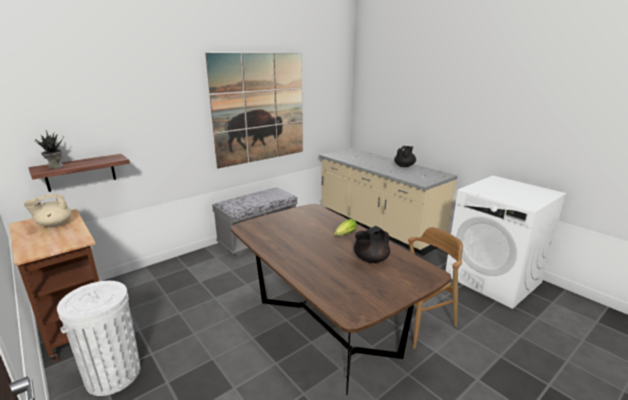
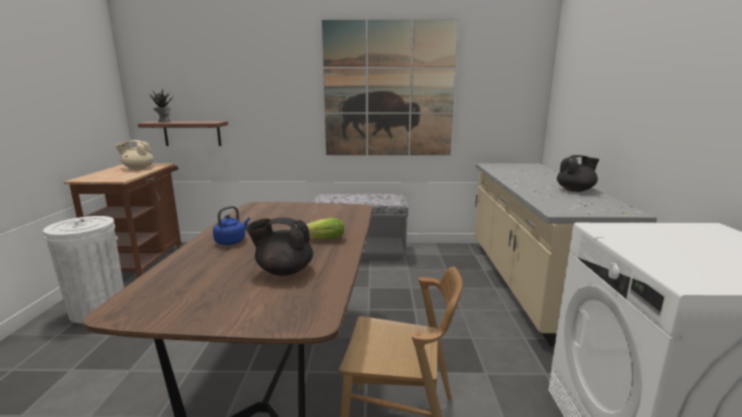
camera: 40 degrees right, 5 degrees down
(300, 256) = (232, 241): none -> blue kettle

